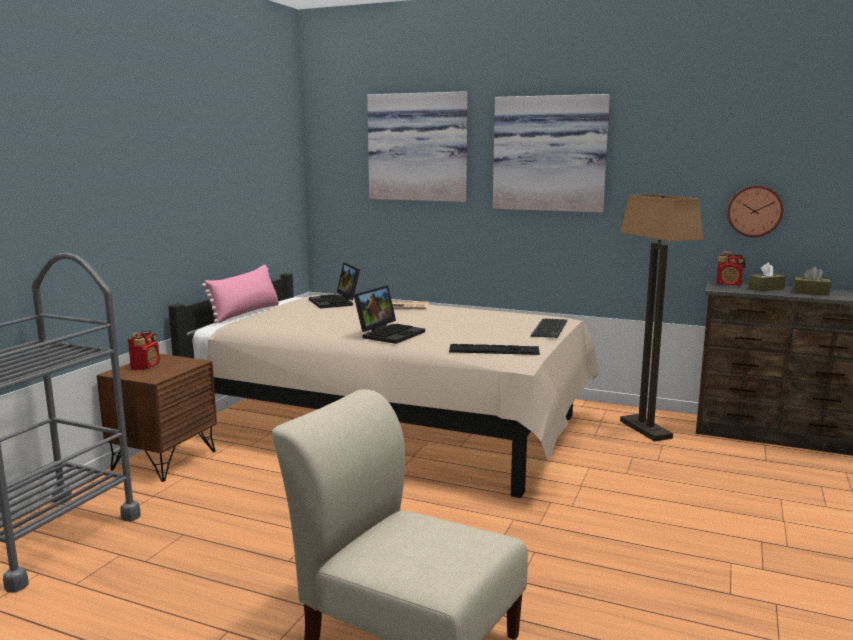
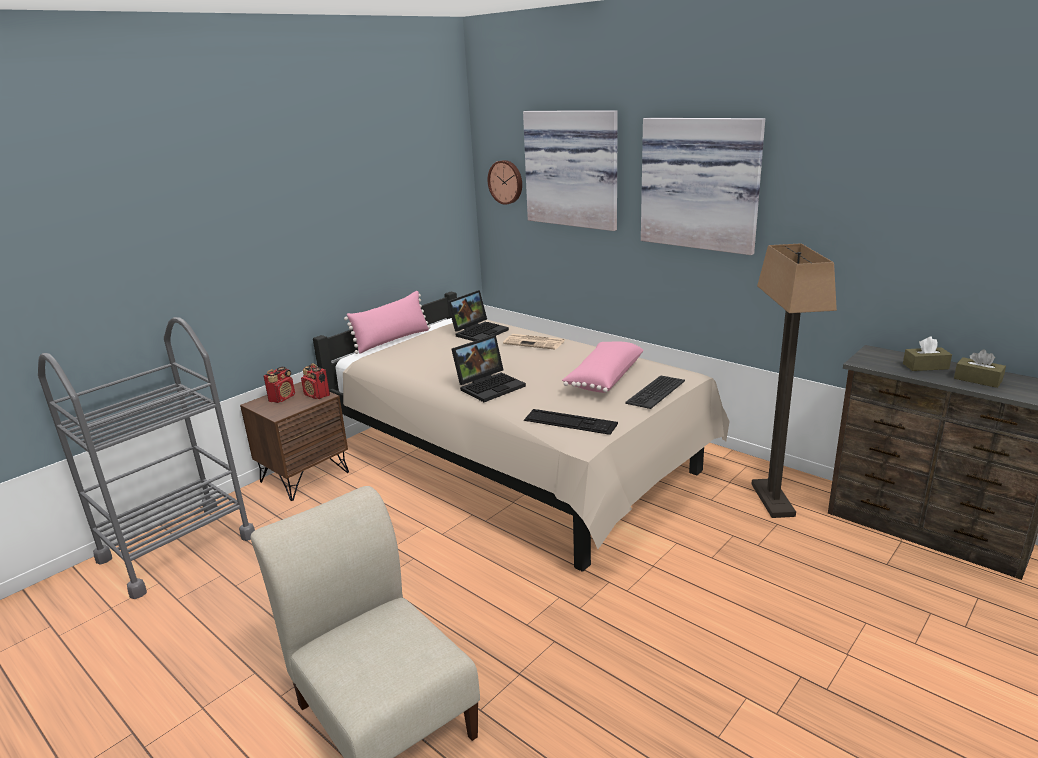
camera: 20 degrees right, 10 degrees up
(336, 302) = (479, 331): laptop -> laptop turned 135 degrees counterclockwise
(492, 323) = (603, 378): none -> pink pillow
(729, 284) = (885, 354): radio -> radio (317, 395)
(754, 211) = (929, 268): wall clock -> wall clock (506, 182)

